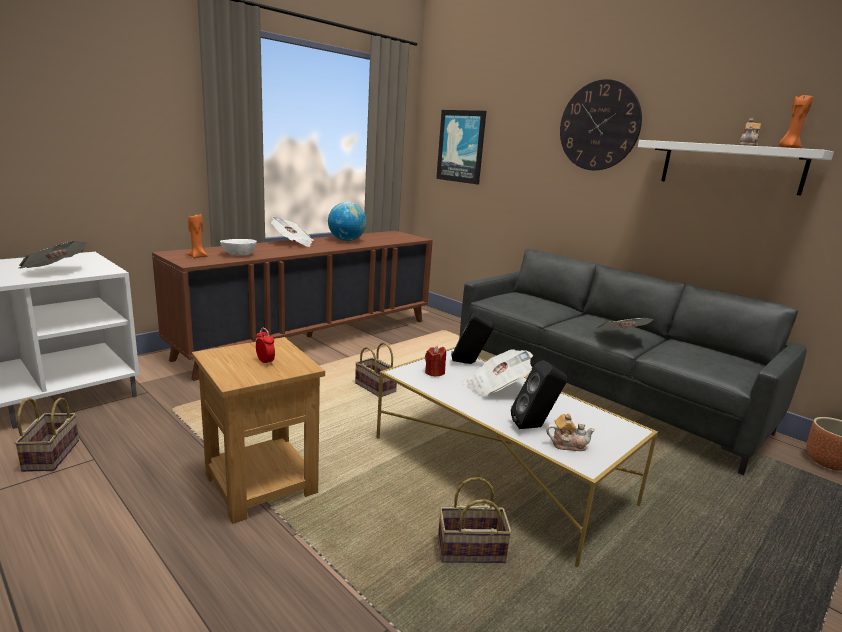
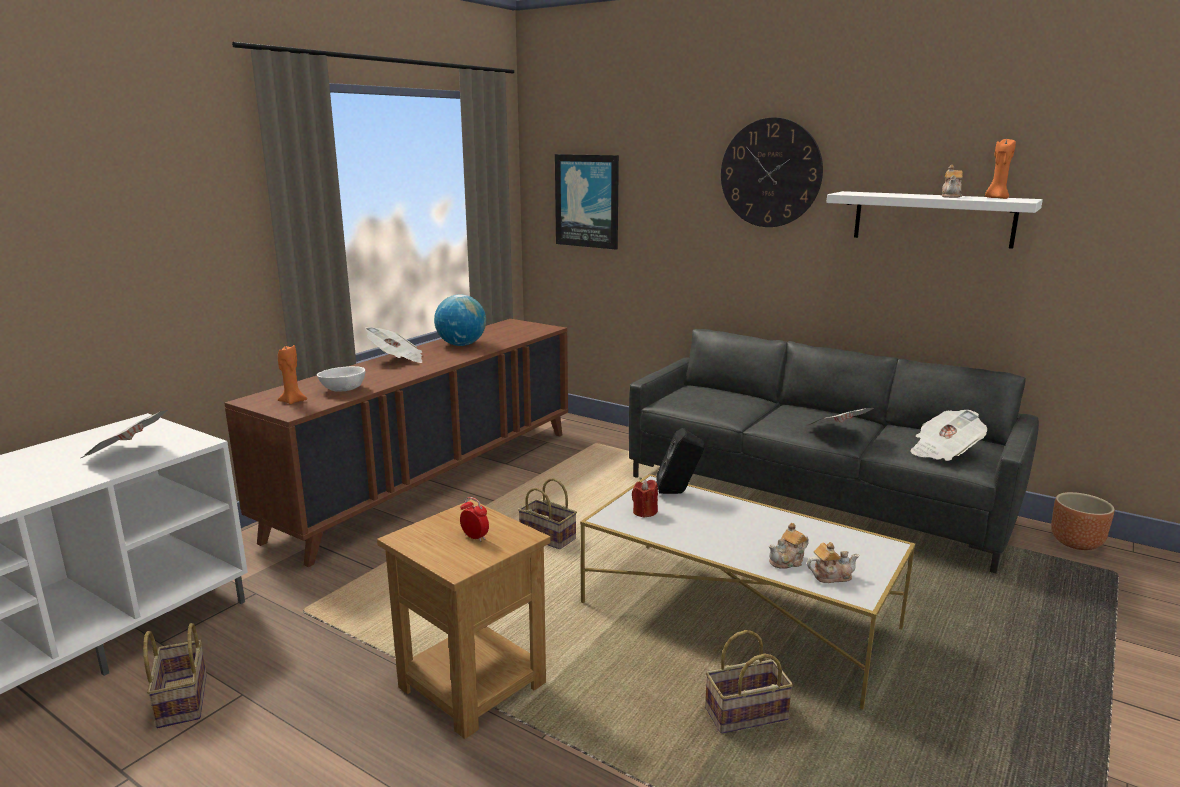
camera: 10 degrees left, 0 degrees up
(495, 387) = (722, 519): newspaper -> newspaper (943, 452)
(535, 427) = (787, 561): black speaker -> teapot

